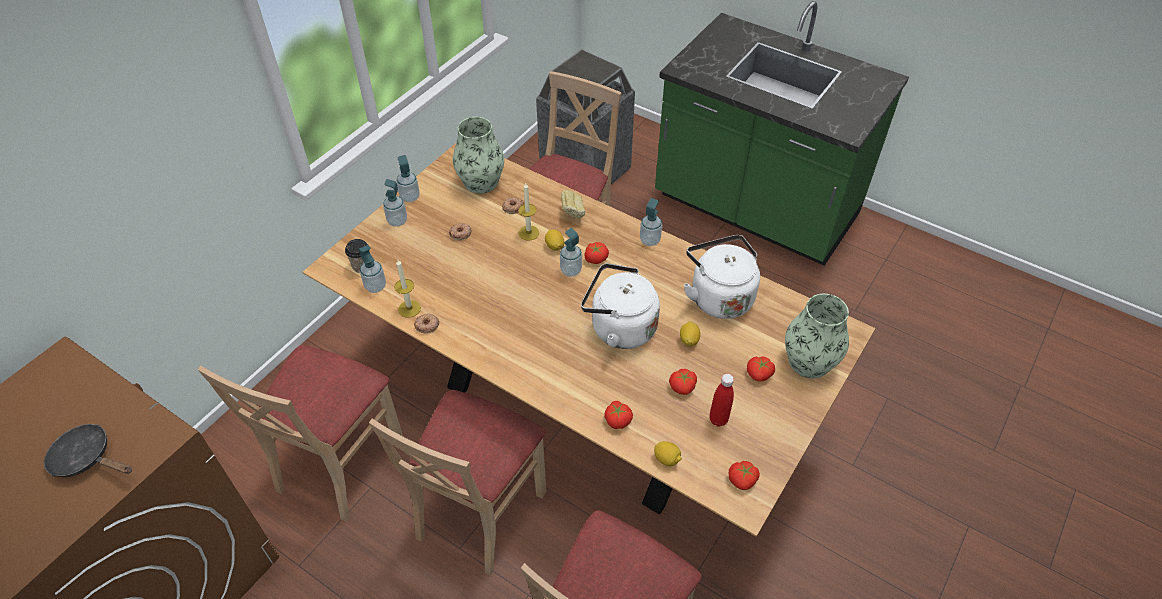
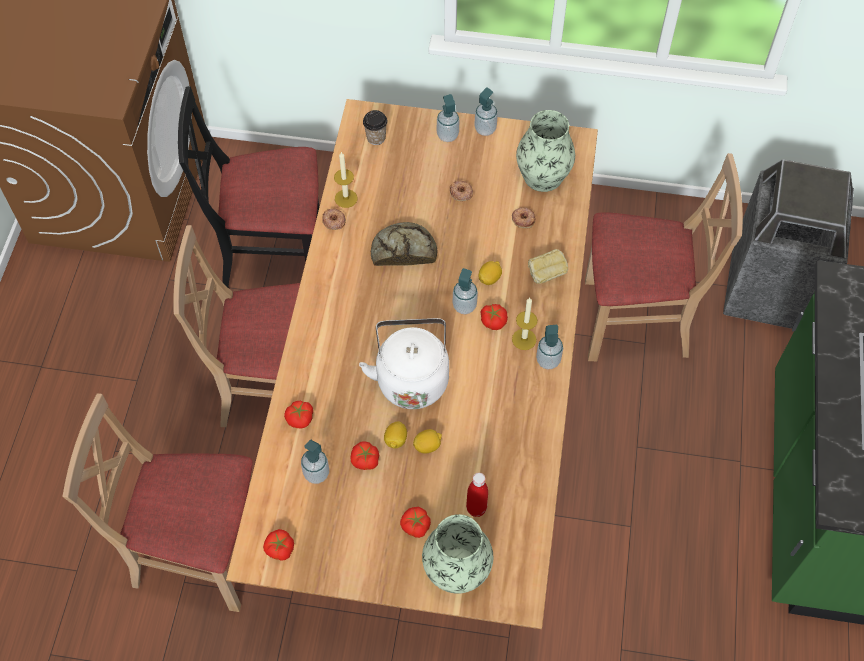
camera: 65 degrees right, 10 degrees up
(87, 458) = (72, 70): black frying pan -> none
(338, 464) = (272, 255): beige chair -> black chair
(375, 286) = (358, 160): soap dispenser -> soap dispenser (316, 473)
(491, 289) = (403, 250): none -> bread
(528, 233) = (495, 248): candle -> candle (524, 339)
(667, 459) = (275, 475): lemon -> lemon (395, 440)
(718, 419) = (340, 505): red bottle -> red bottle (476, 508)
(719, 296) = (503, 454): white kettle -> none

